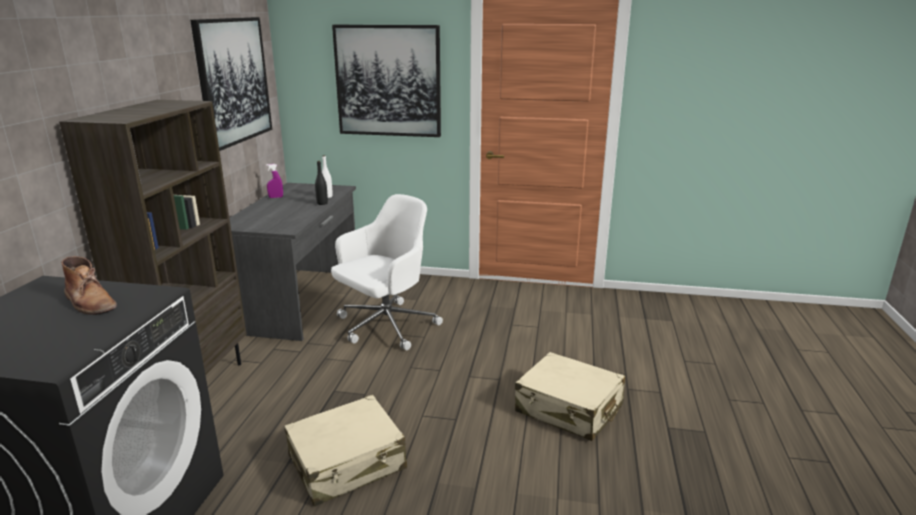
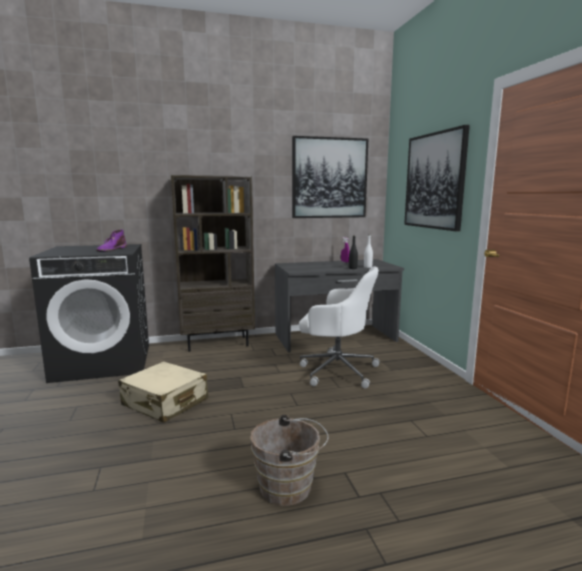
camera: 65 degrees right, 10 degrees down
(90, 302) = (111, 249): brown boot -> purple boot
(569, 409) = (289, 487): beige suitcase -> brown bucket

